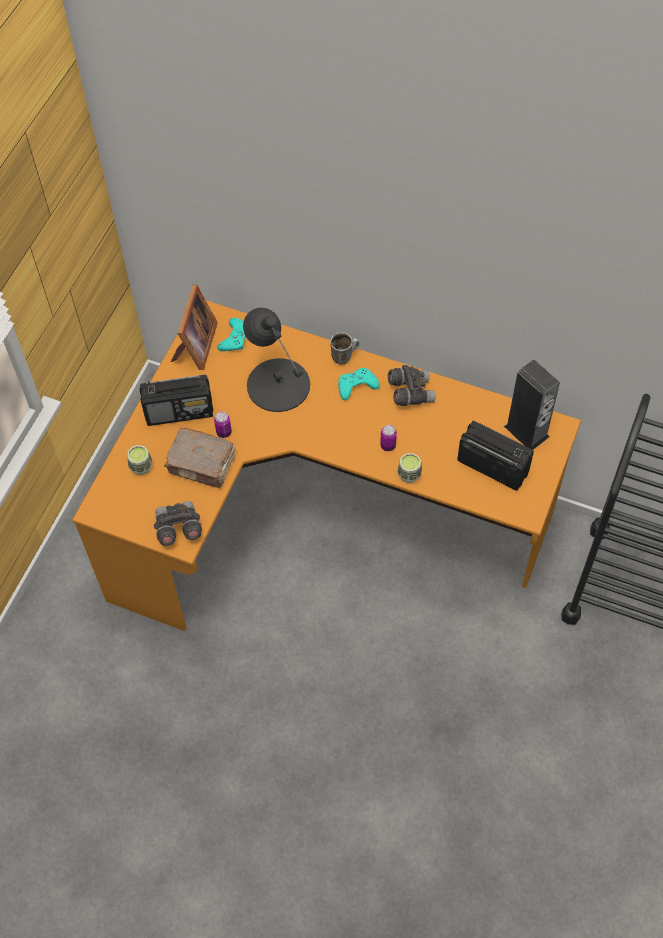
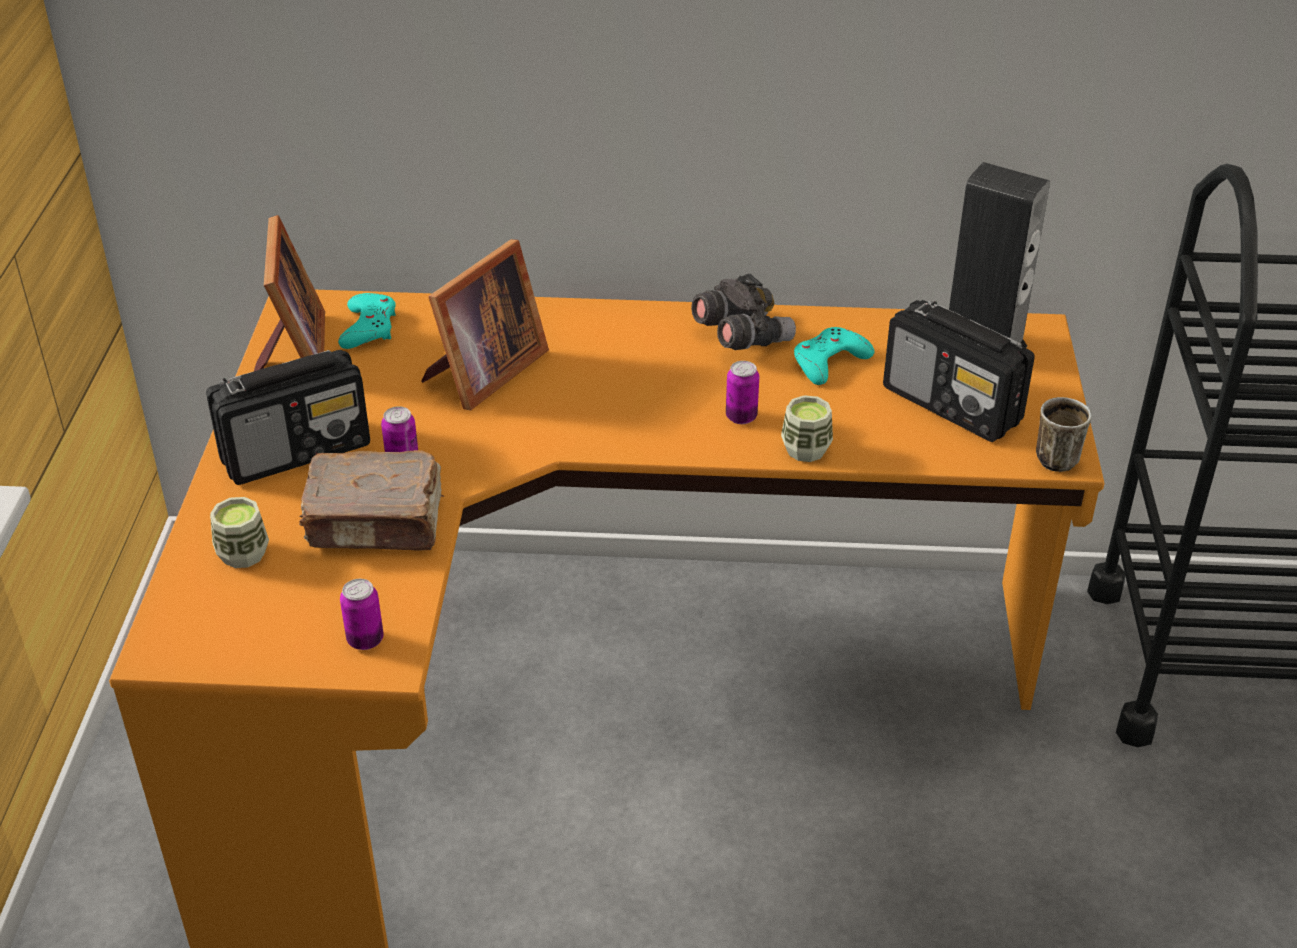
camera: 20 degrees left, 20 degrees down
(178, 529) = (365, 640): grey binoculars -> can
(278, 384) = (482, 373): black table lamp -> picture frame
(344, 356) = (591, 312): mug -> mug (1059, 456)
(356, 386) = (635, 347): turquoise game controller -> turquoise game controller (829, 361)
(492, 466) = (952, 406): radio -> radio turned 150 degrees counterclockwise

